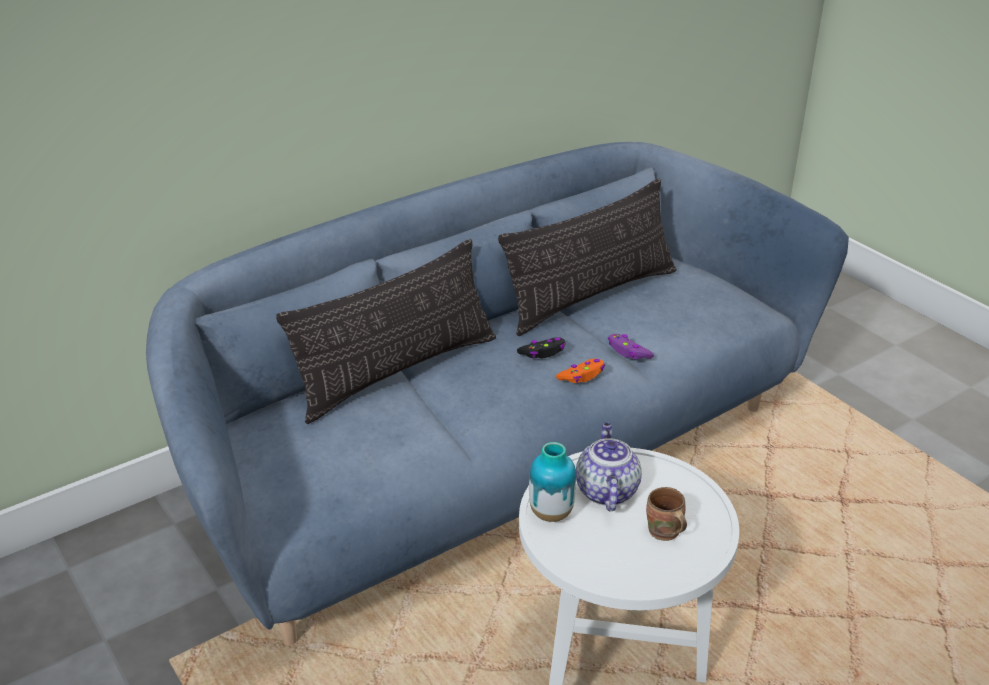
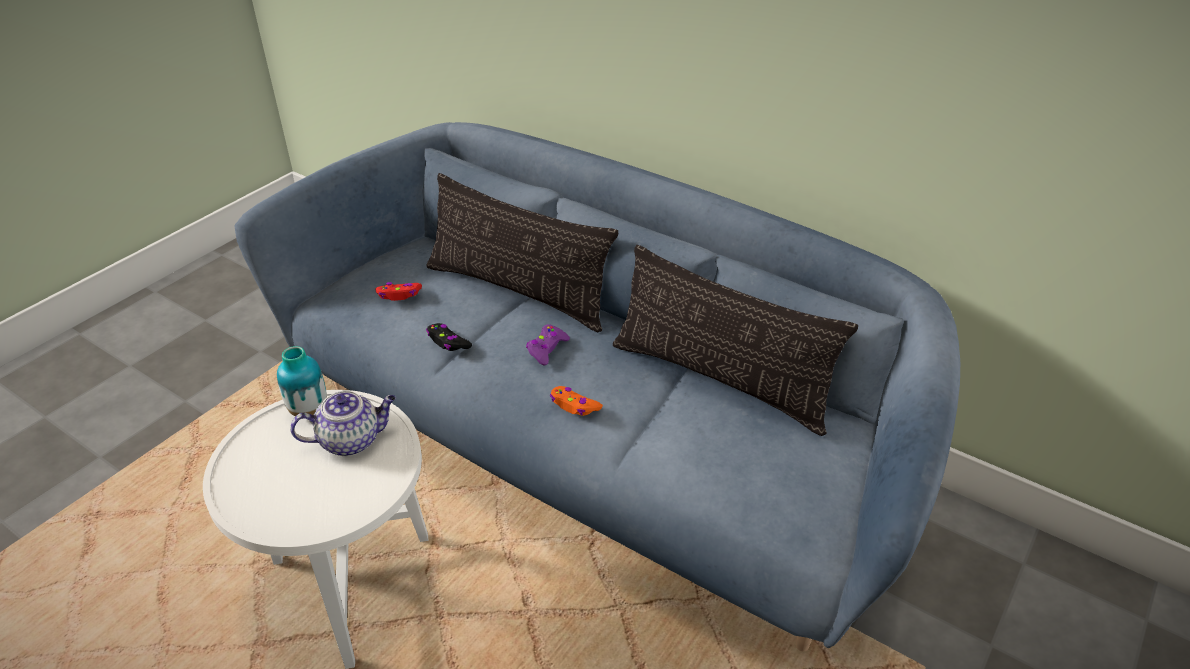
camera: 70 degrees right, 5 degrees up
(342, 453) = (399, 295): none -> red game controller
(543, 352) = (593, 368): black game controller -> black game controller (448, 342)
(628, 352) = (638, 432): purple game controller -> purple game controller (546, 349)
(663, 533) = (296, 490): brown mug -> none

